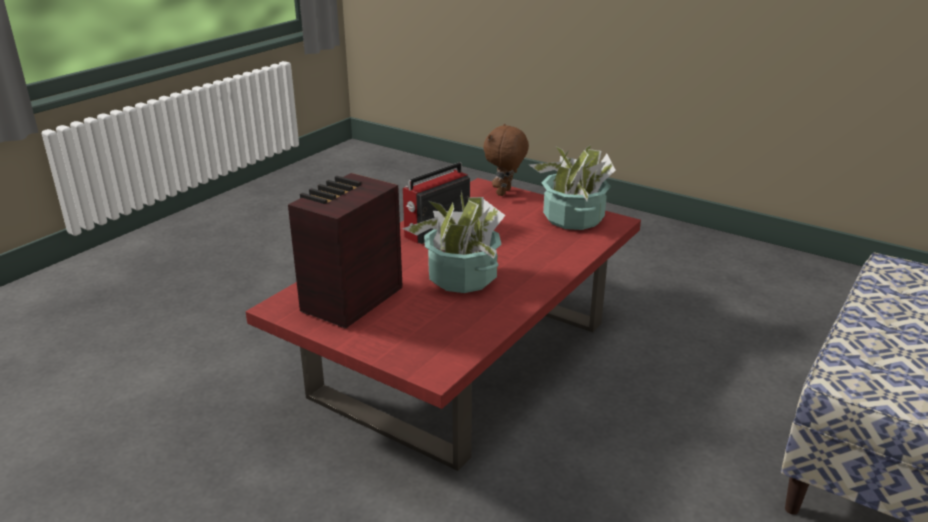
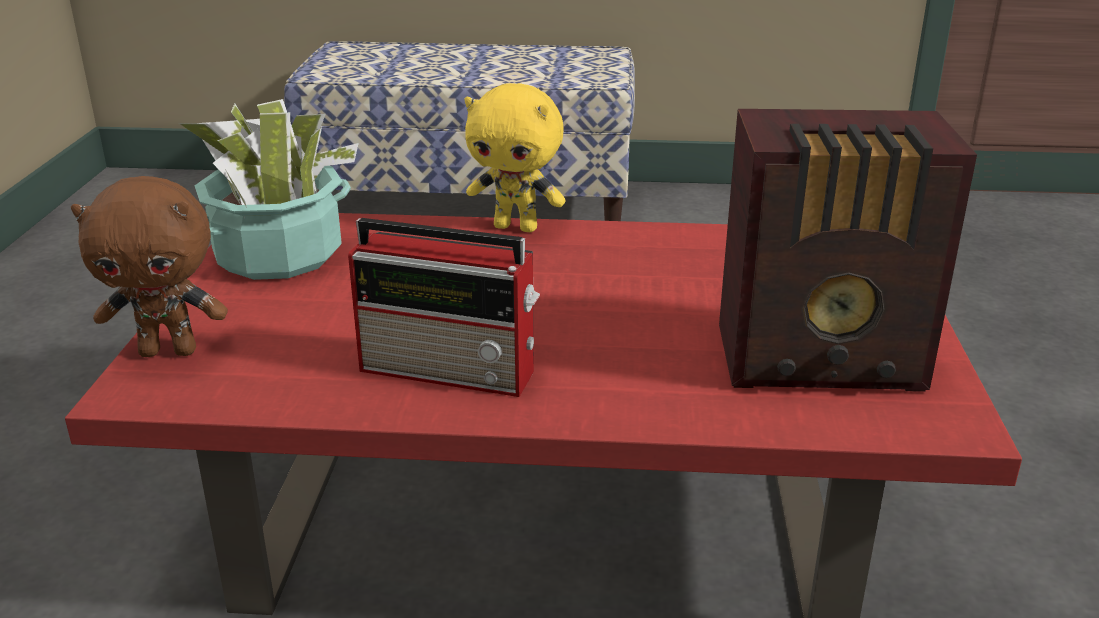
camera: 120 degrees left, 0 degrees up
(462, 278) = (615, 290): potted plant -> none
(558, 275) = (517, 227): none -> yellow plush toy

